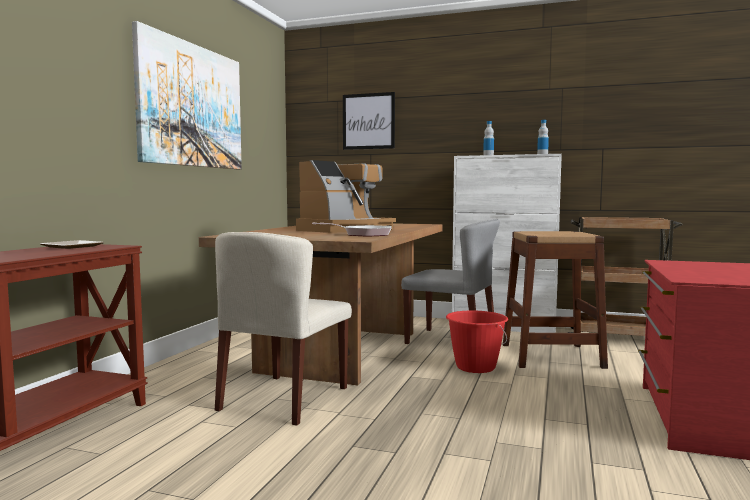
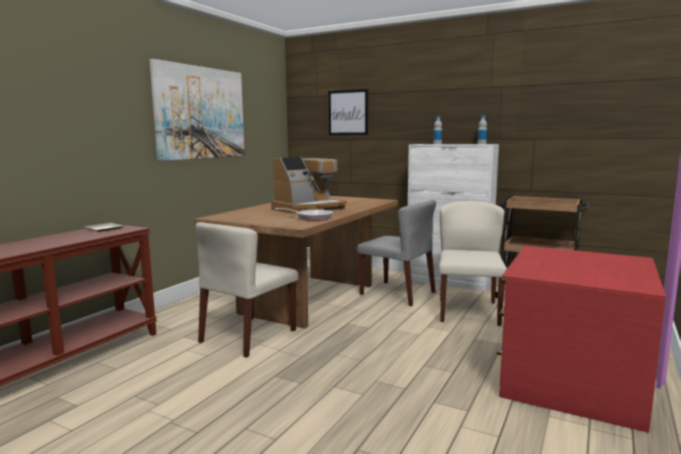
camera: 10 degrees right, 5 degrees up
(475, 367) = (400, 318): red bucket -> none
(551, 355) = (468, 311): brown stool -> beige chair

